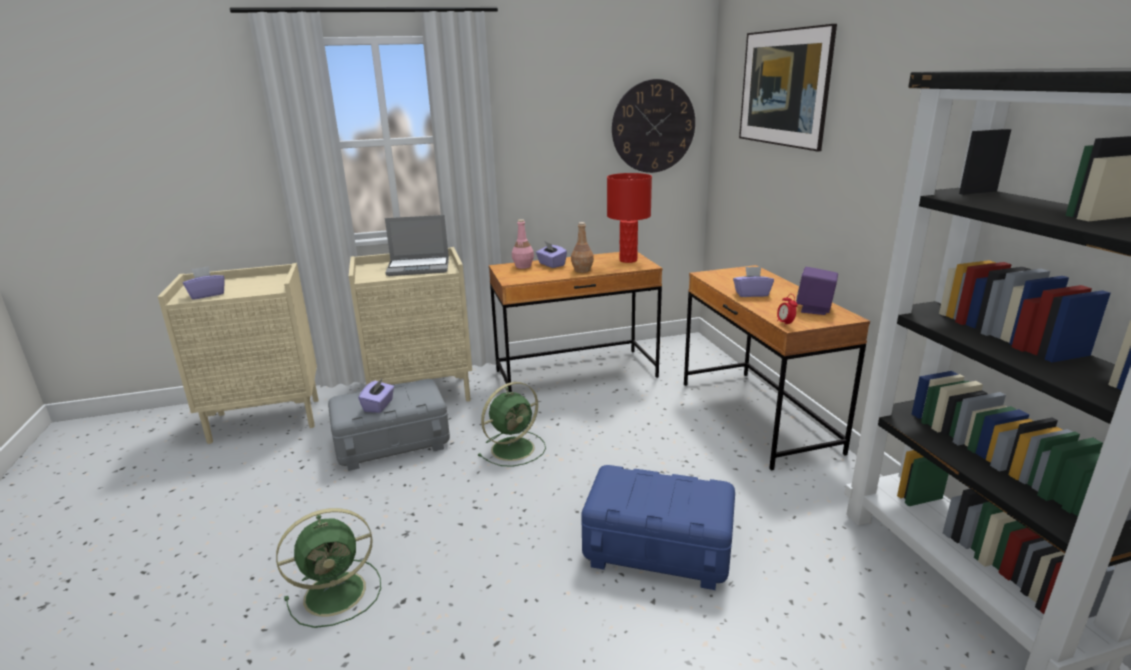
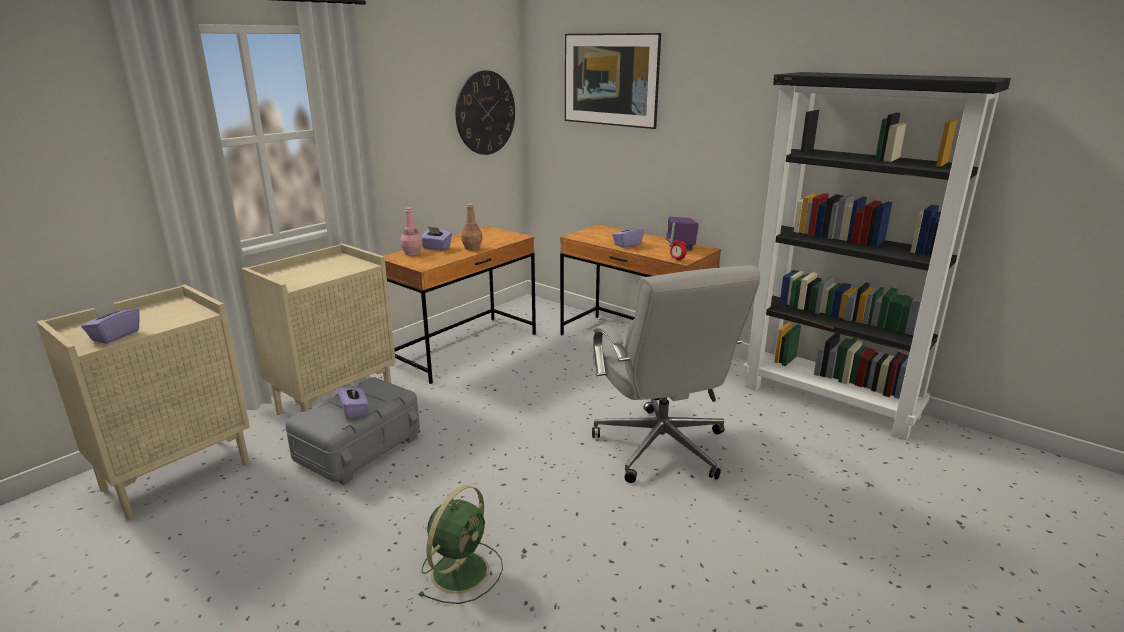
camera: 35 degrees left, 0 degrees up
(419, 267) = (330, 267): laptop -> none
(514, 448) = (480, 417): green fan -> none
(628, 260) = (497, 234): red table lamp -> none
(657, 548) = (661, 445): blue storage box -> grey office chair

